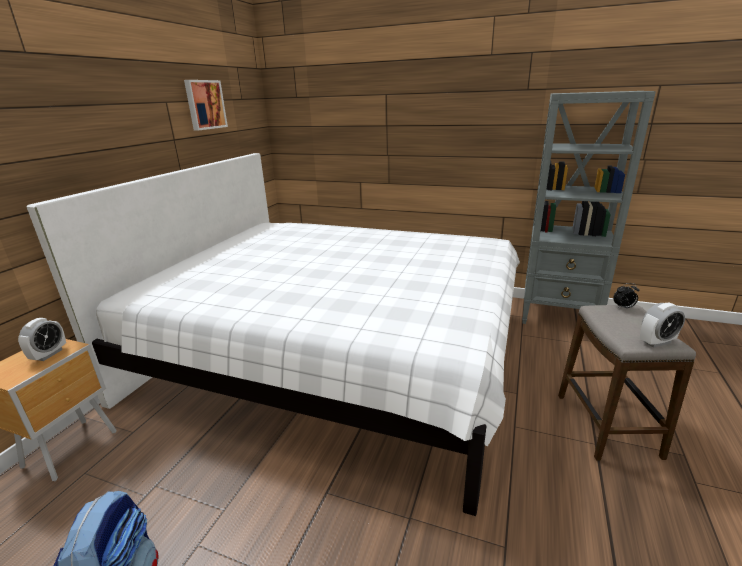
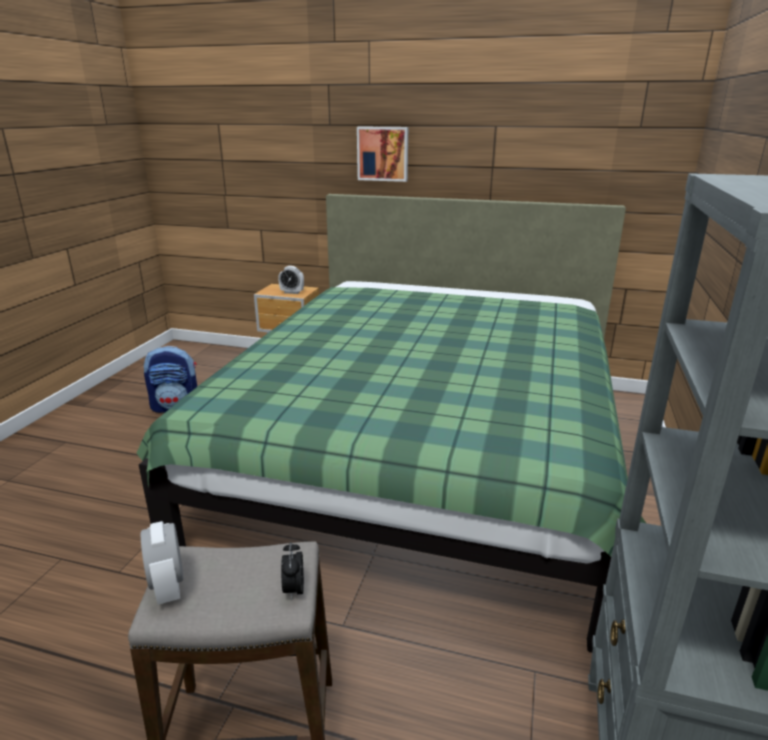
camera: 85 degrees right, 0 degrees up
(205, 105) = (554, 132): picture -> picture (383, 153)
(335, 355) = (422, 455): white bed -> green bed

